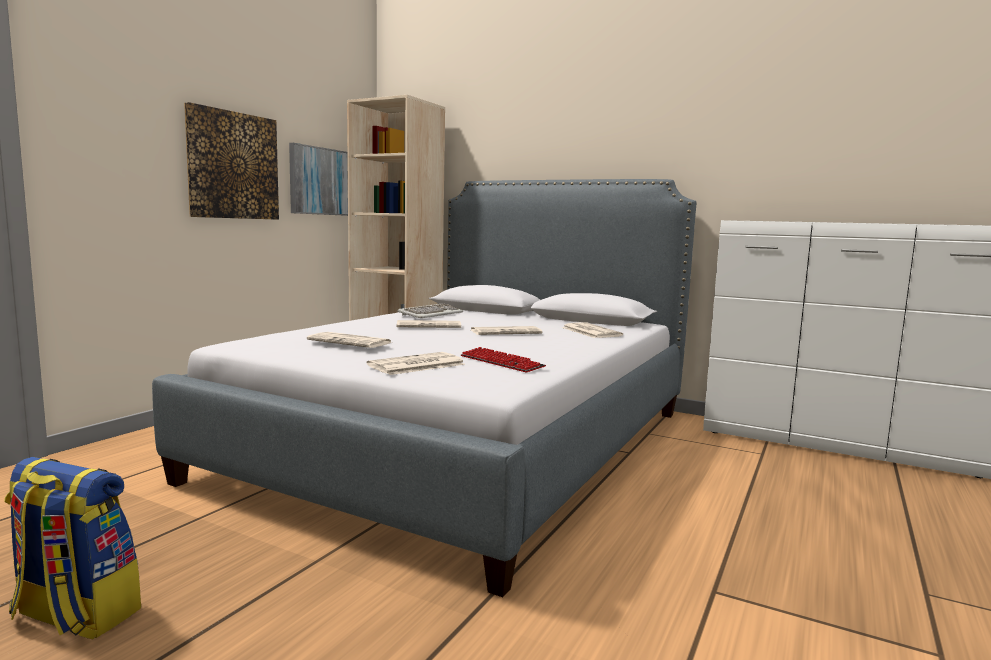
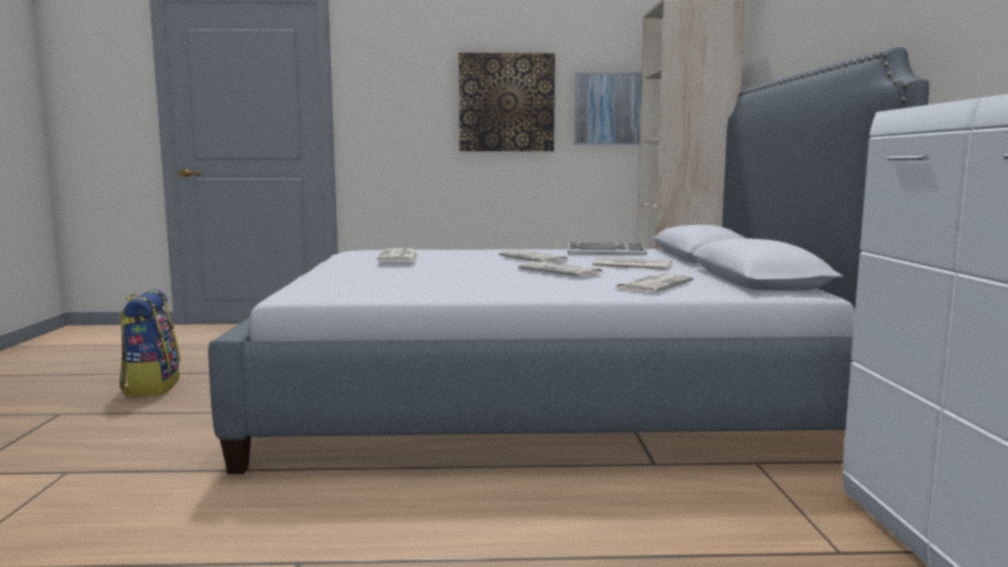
camera: 60 degrees right, 0 degrees up
(415, 365) = (345, 275): newspaper -> newspaper (630, 265)
(501, 362) = (401, 285): keyboard -> none

